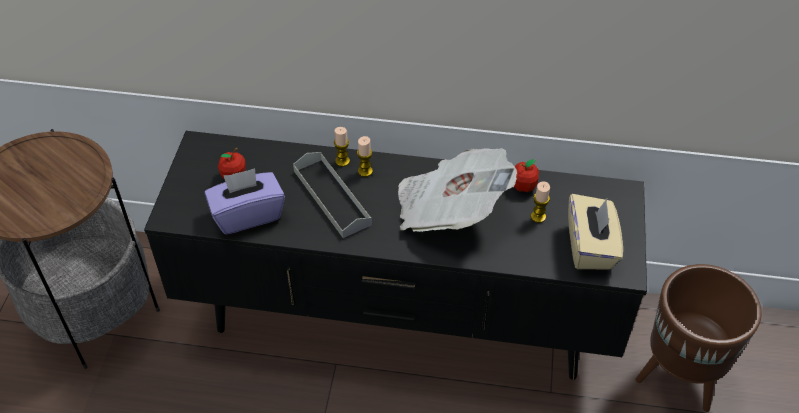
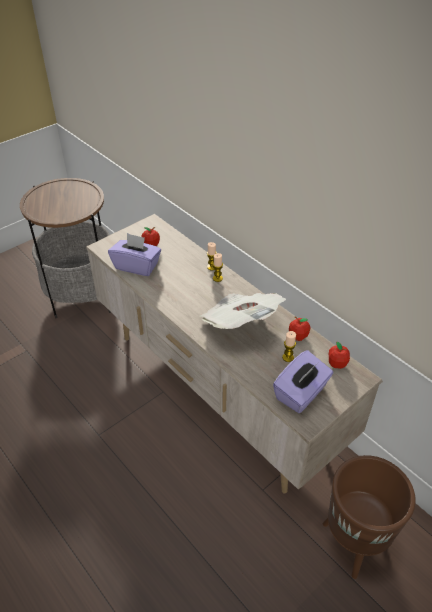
camera: 40 degrees right, 5 degrees down
(332, 197) = (186, 281): grey tray -> none
(399, 322) = (216, 393): black tv stand -> beige tv stand
(590, 192) = (337, 364): none -> apple
(590, 247) = (301, 393): beige tissue box -> purple tissue box

